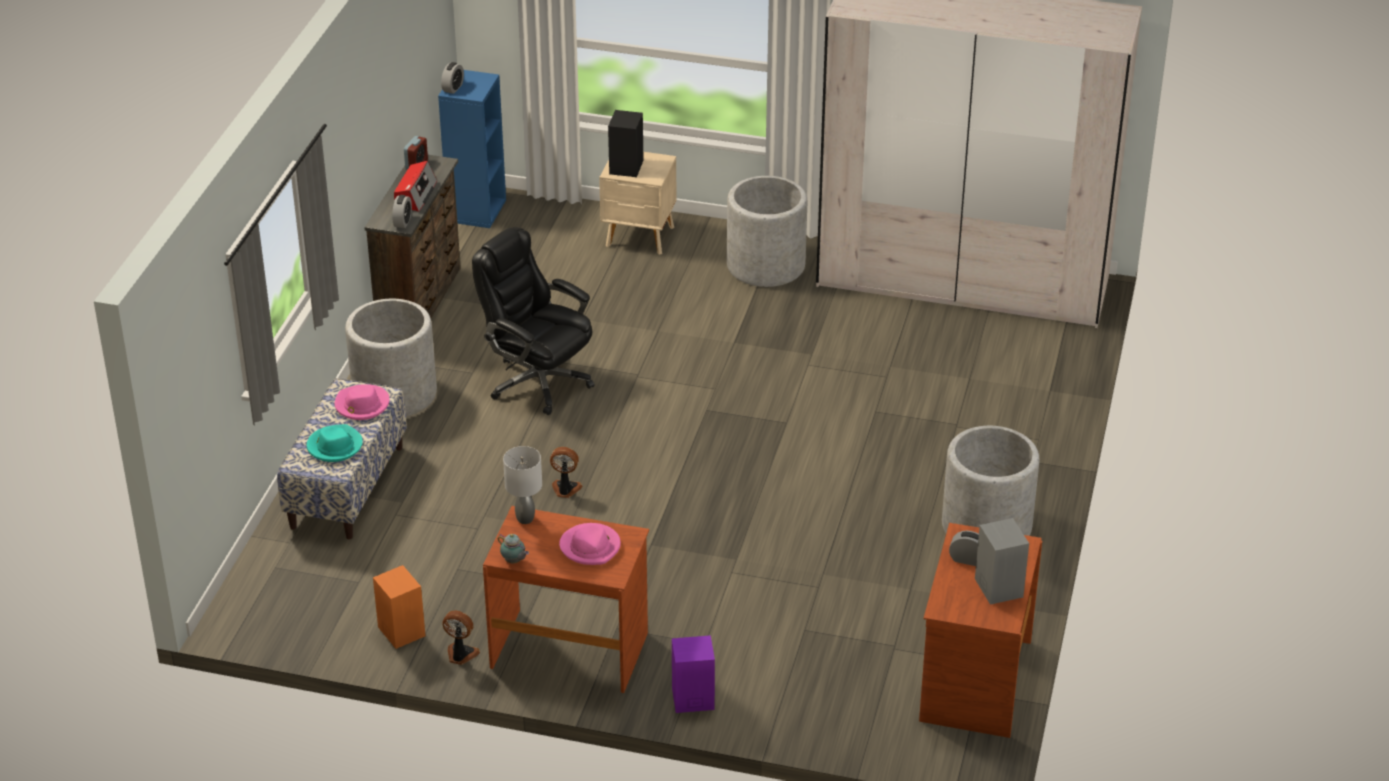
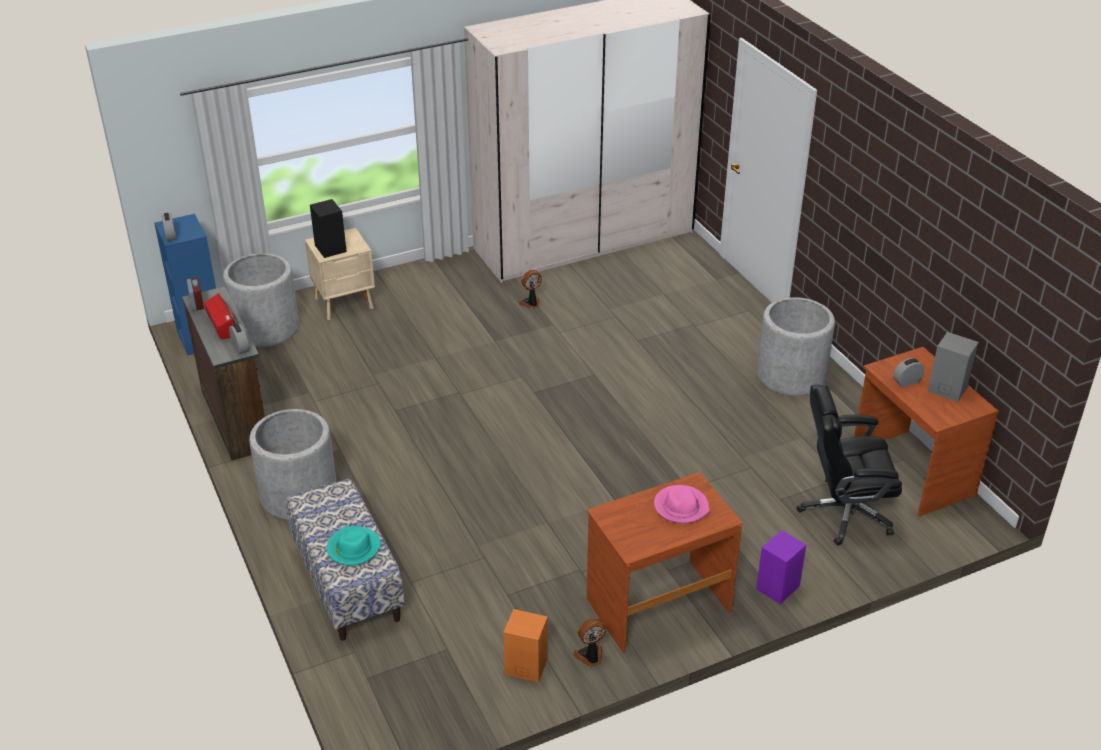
camera: 40 degrees left, 0 degrees up
(361, 405) = (335, 506): pink hat -> none
(514, 561) = (645, 548): teapot -> none
(525, 519) = (610, 513): grey table lamp -> none
(538, 381) = (395, 431): black office chair -> black office chair (843, 512)
(565, 489) = (510, 495): fan -> fan (531, 303)
(766, 265) = (452, 284): grey planter -> grey planter (266, 328)

